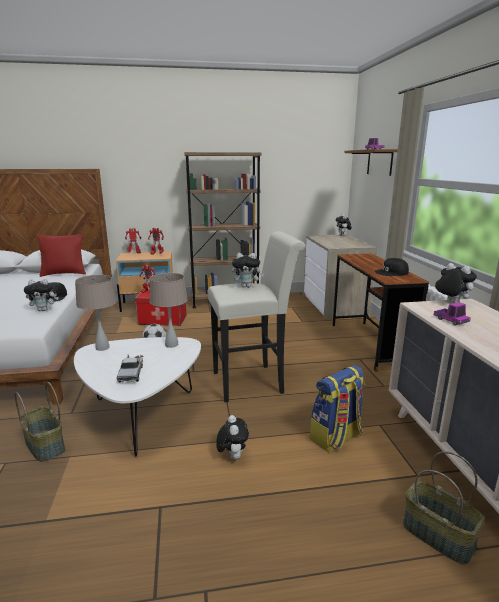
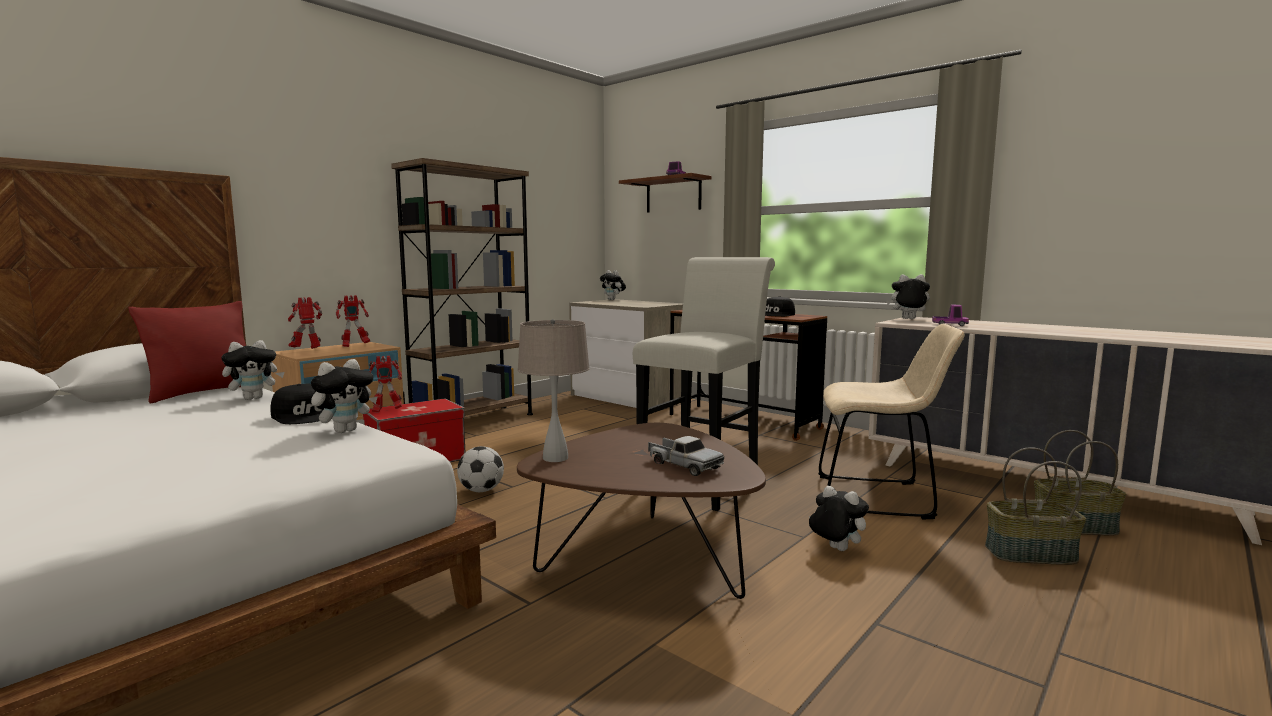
camera: 40 degrees left, 10 degrees down
(44, 446) = (583, 655): basket -> basket (1030, 554)
(142, 414) = (646, 560): white coffee table -> brown coffee table
(172, 344) = (644, 432): beige table lamp -> none
(247, 286) = (697, 332): plush toy -> plush toy (254, 398)
(336, 437) = (880, 497): backpack -> beige chair

